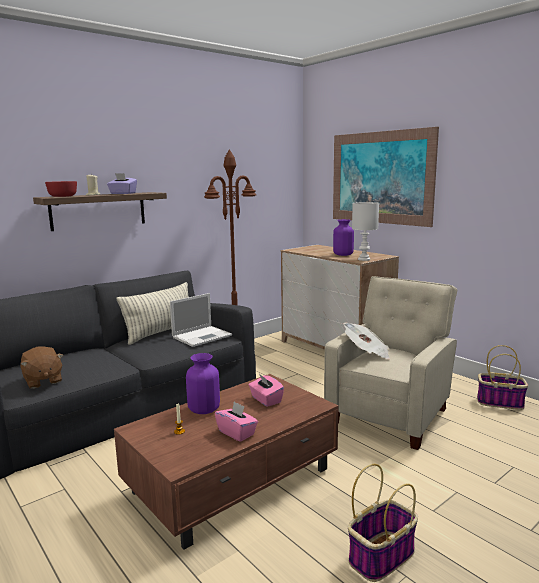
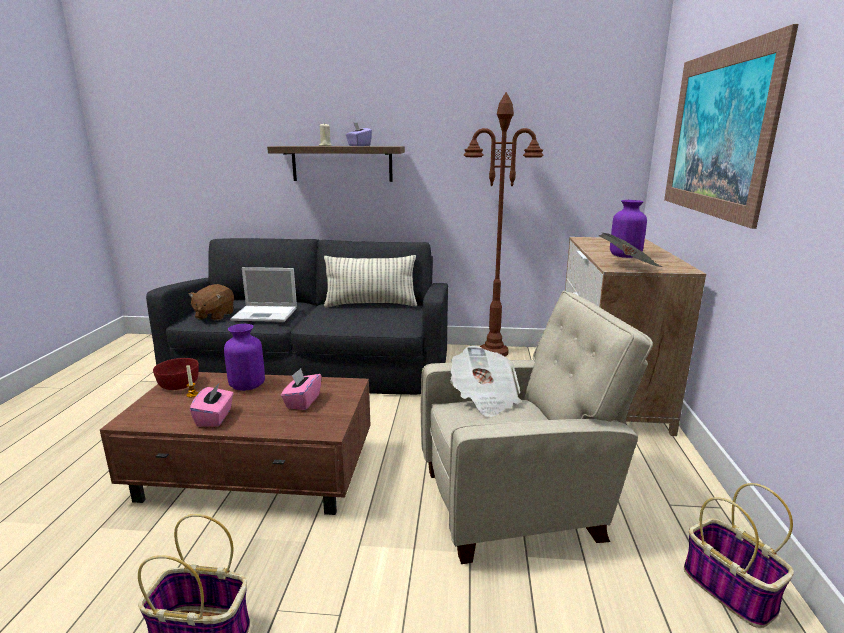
camera: 45 degrees right, 5 degrees up
(62, 196) = (296, 145): red bowl -> red bowl (178, 384)
(203, 336) = (387, 318): laptop -> laptop (266, 314)
(364, 259) = (629, 267): white table lamp -> newspaper

